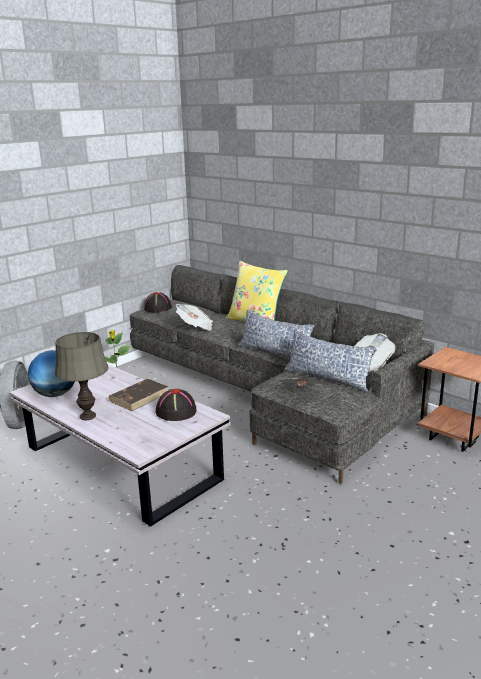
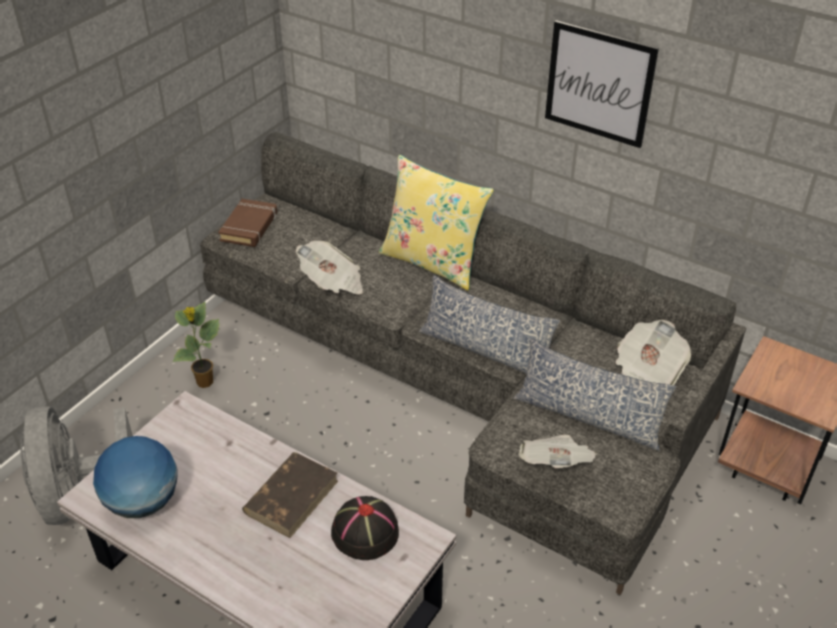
camera: 10 degrees left, 20 degrees up
(88, 416) = (220, 560): grey table lamp -> none
(158, 308) = (249, 227): black hat -> brown book
(341, 201) = (599, 84): none -> picture

